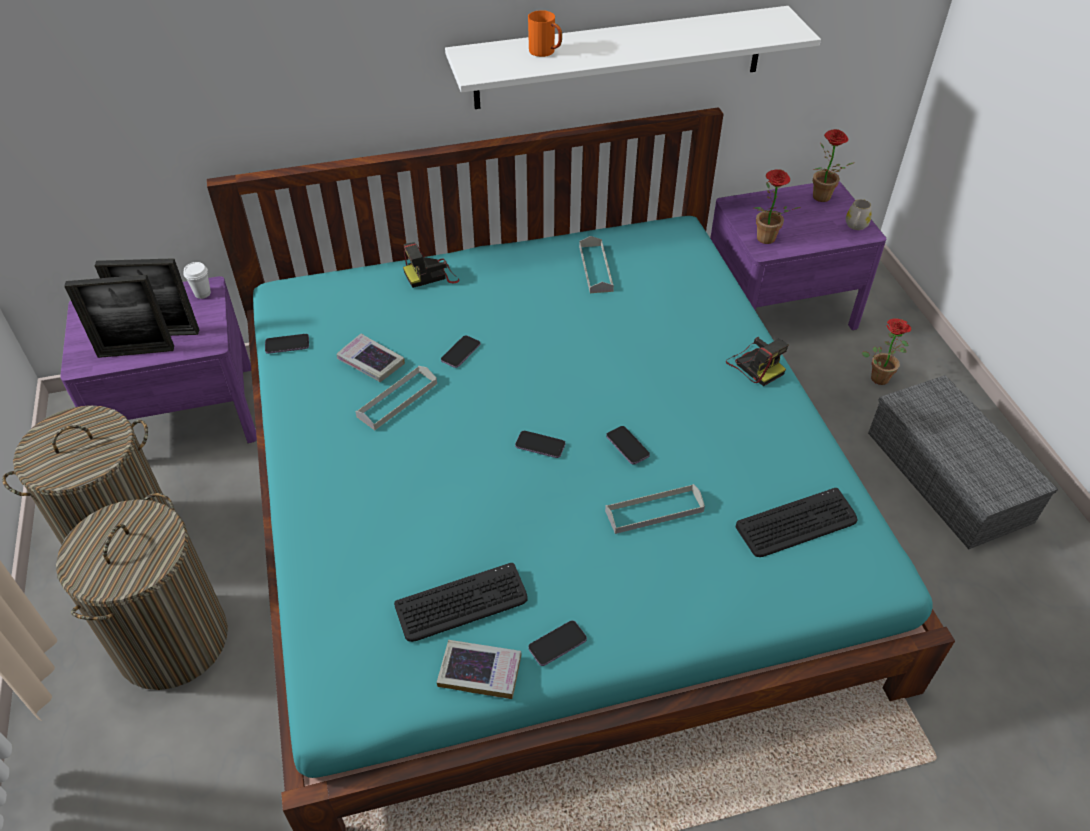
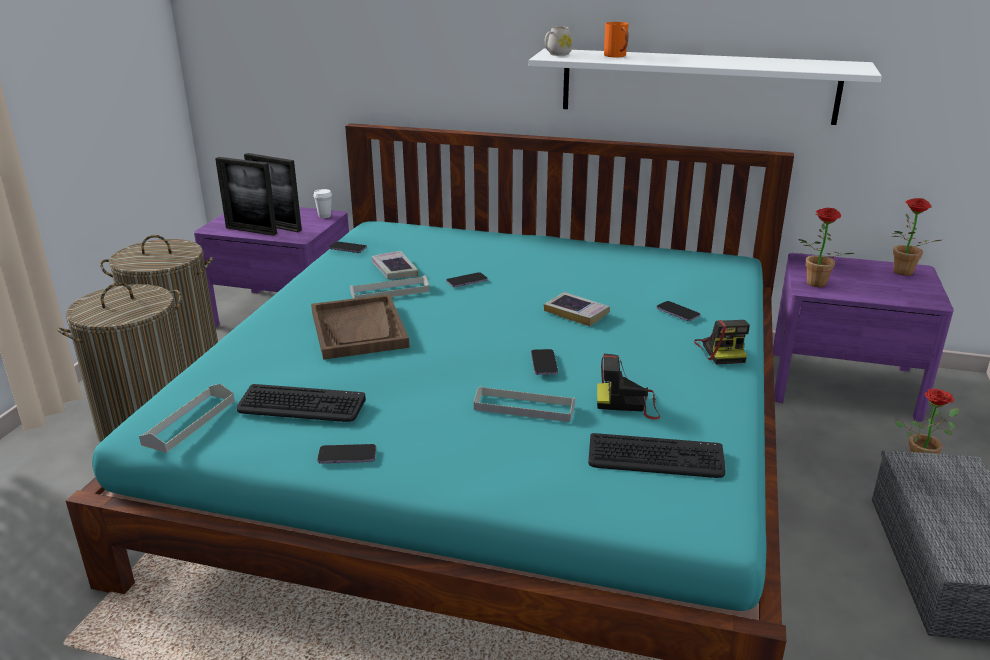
camera: 30 degrees right, 20 degrees down
(419, 472) = (359, 329): none -> brown tray
(431, 275) = (491, 240): camera -> camera (629, 403)
(480, 672) = (268, 449): book -> book (576, 313)
(540, 445) = (469, 342): phone -> phone (678, 313)
(595, 268) = (631, 265): grey tray -> grey tray (189, 422)
(855, 226) = (923, 296): white mug -> white mug (556, 54)

